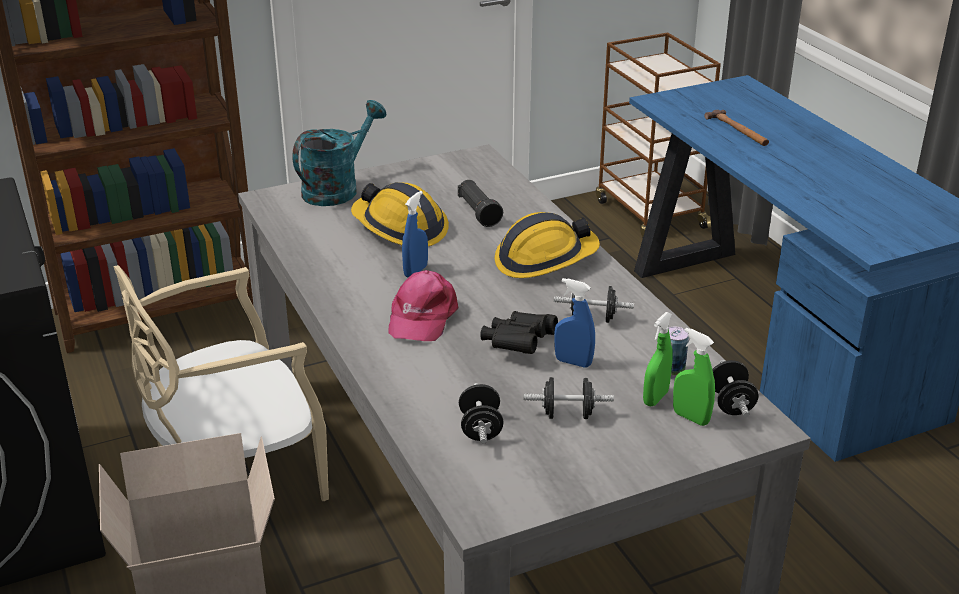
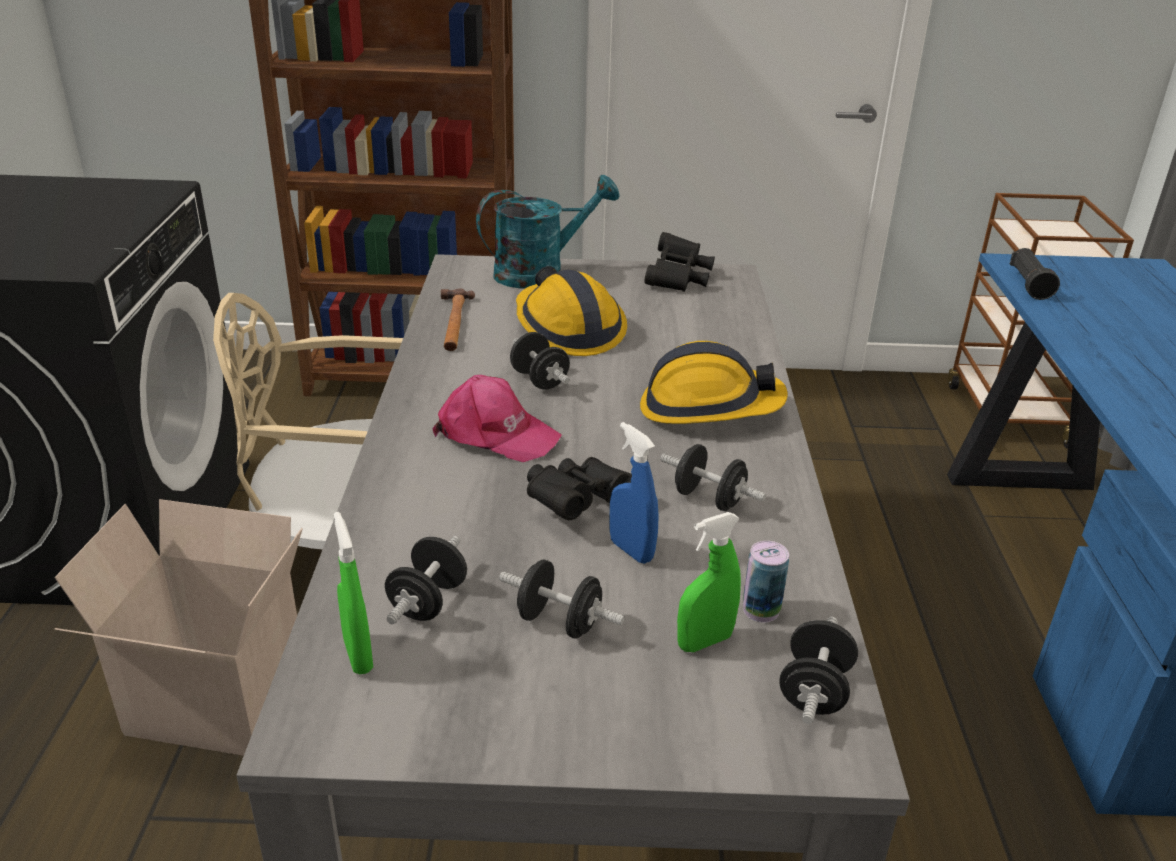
camera: 25 degrees right, 0 degrees up
(415, 271) = (539, 380): blue spray bottle -> black dumbbell
(422, 316) = (495, 434): pink cap -> pink cap turned 105 degrees counterclockwise
(444, 169) = (678, 279): none -> black binoculars
(478, 213) = (675, 334): black flashlight -> black flashlight (1029, 285)
(690, 418) = (734, 691): green spray bottle -> green spray bottle (358, 655)
(738, 130) = (1105, 319): hammer -> hammer (454, 322)

